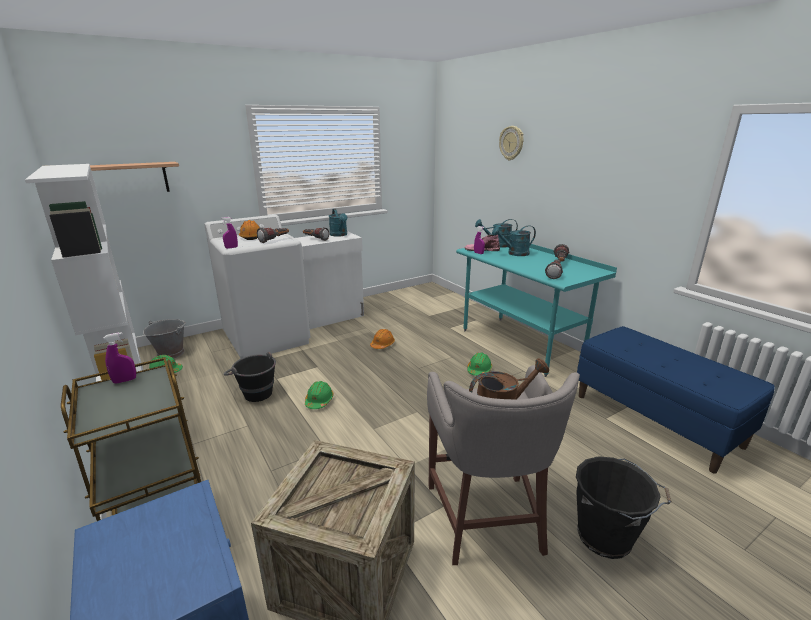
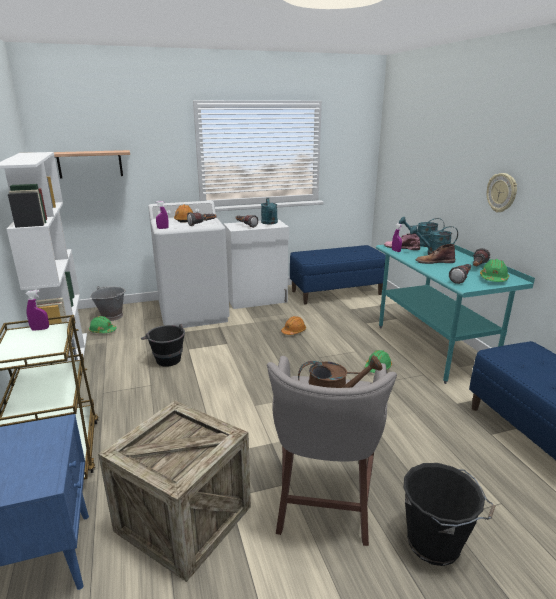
camera: 15 degrees right, 0 degrees up
(319, 401) = (217, 374): green hard hat -> green hard hat (493, 279)
(409, 300) = (336, 292): none -> blue bench
(511, 143) = (446, 140): wall clock -> wall clock (502, 193)
(520, 260) = (434, 261): none -> brown boot

